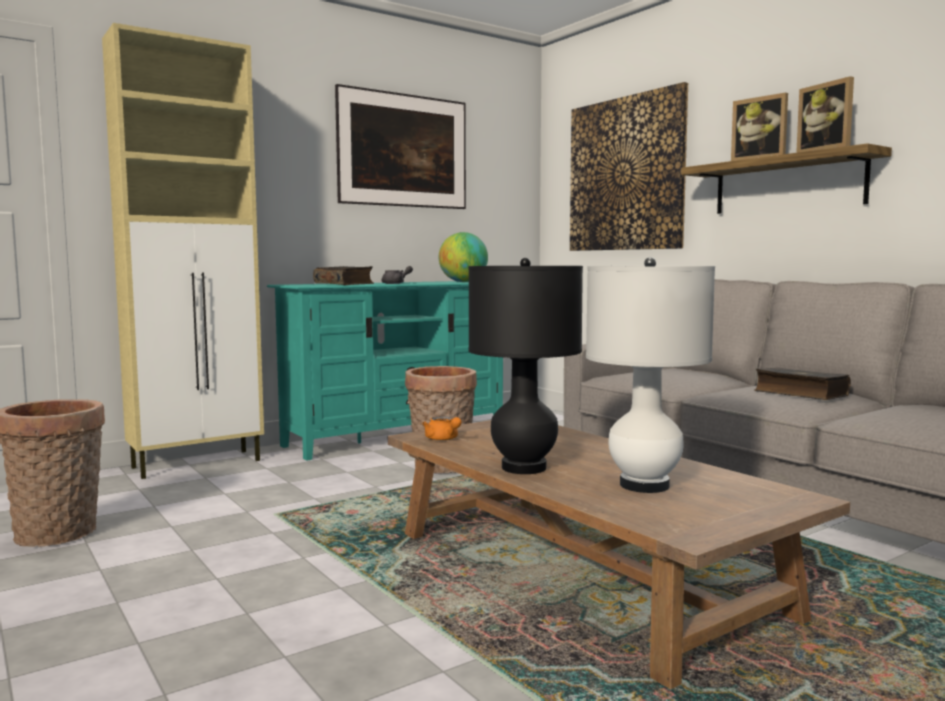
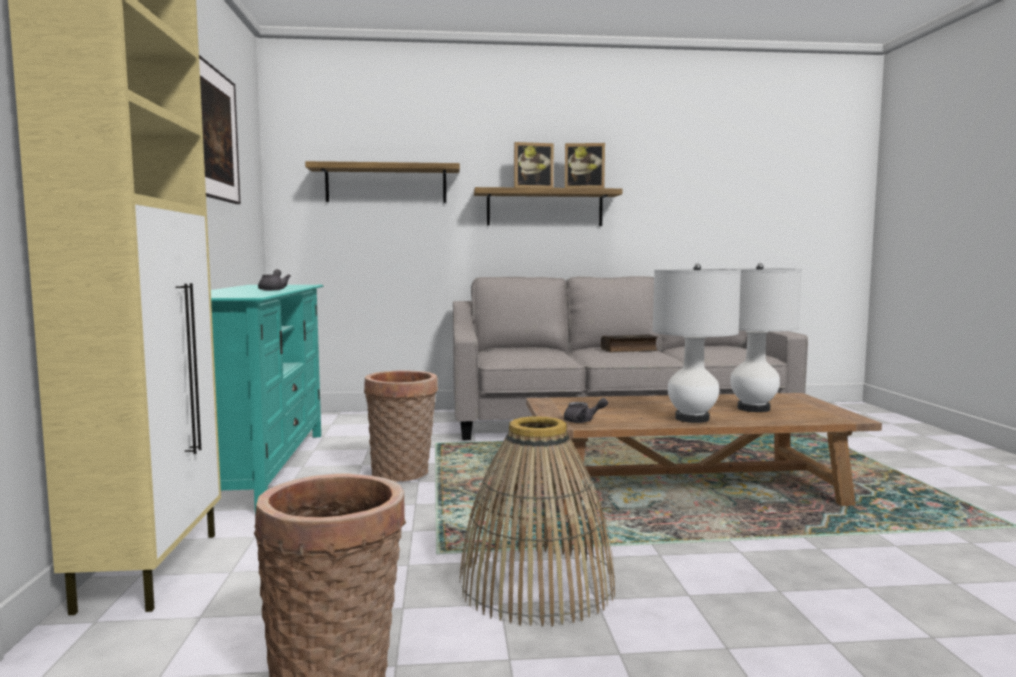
camera: 60 degrees left, 0 degrees up
(233, 554) = (536, 585): none -> basket
(344, 284) = (236, 293): book -> none
(443, 439) = (583, 421): orange teapot -> grey teapot
(463, 282) = (287, 286): globe -> none
(523, 468) = (692, 419): black table lamp -> white table lamp
(625, 174) = (386, 184): picture -> shelf

